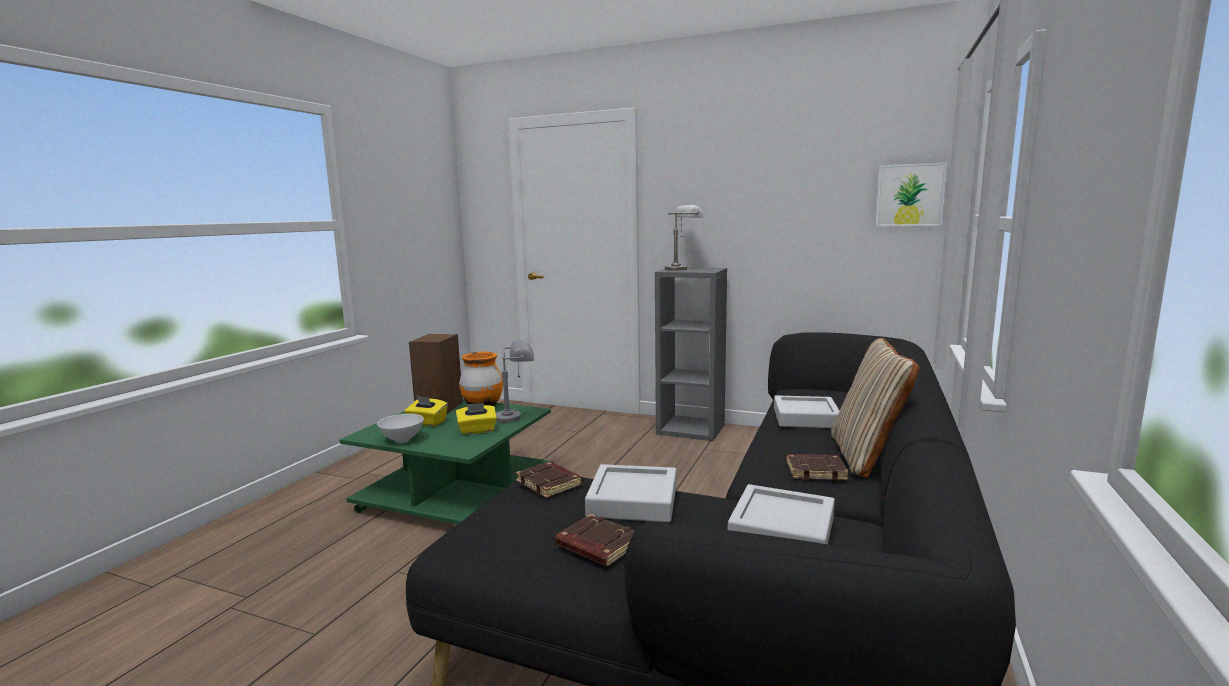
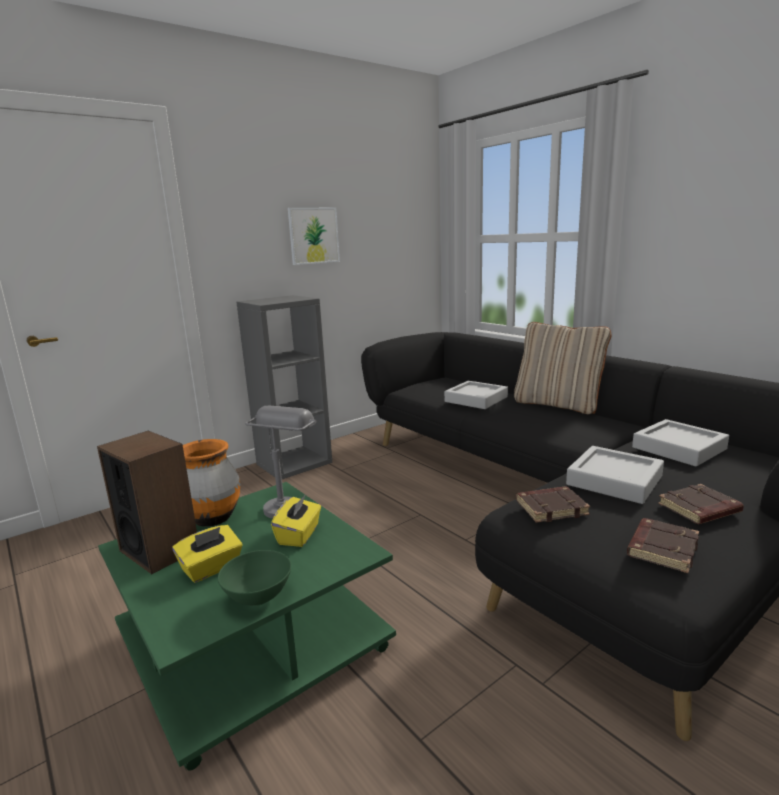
camera: 60 degrees left, 5 degrees up
(403, 440) = (259, 598): white bowl -> green bowl
(682, 269) = (266, 300): grey table lamp -> none
(816, 471) = (578, 420): brown book -> brown book (661, 549)
(910, 195) = (411, 222): picture -> picture (313, 235)

